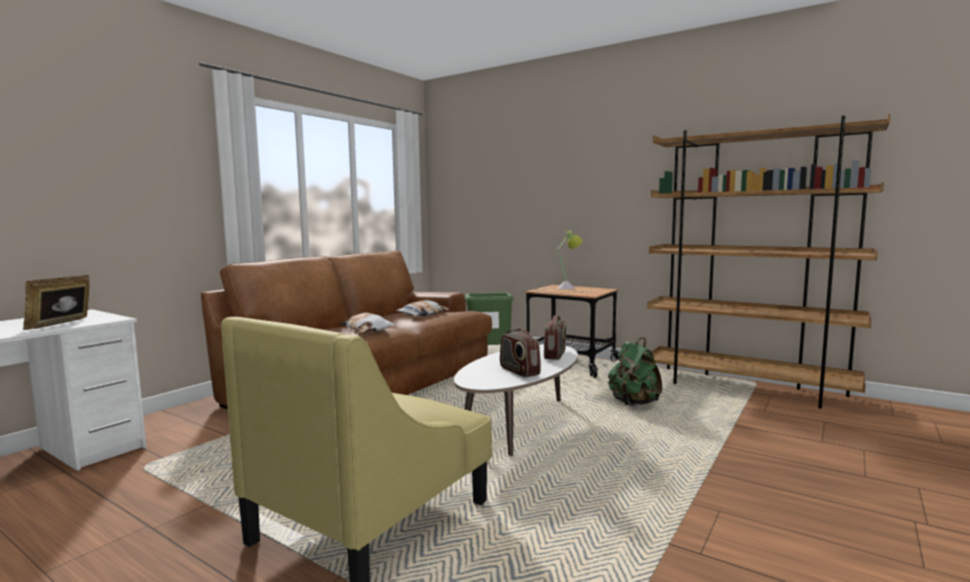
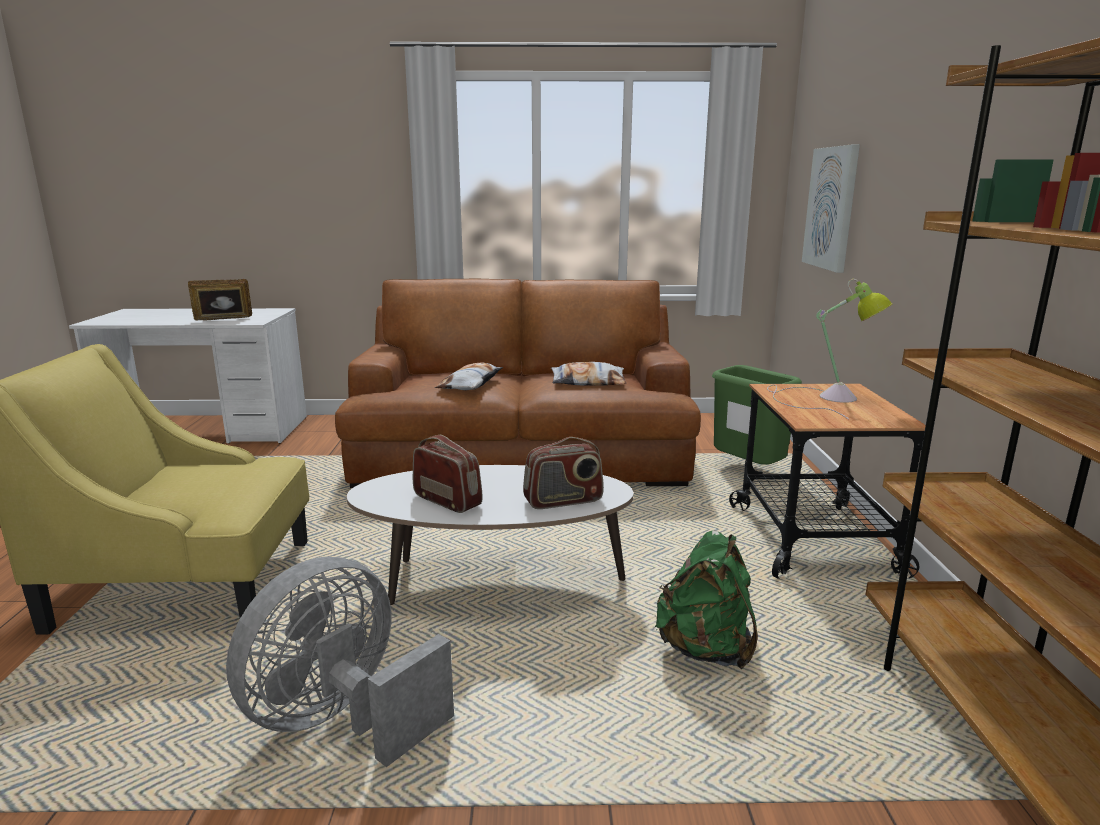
camera: 55 degrees right, 10 degrees up
(487, 202) = (831, 208): none -> picture
(519, 371) = (448, 500): radio -> radio turned 105 degrees clockwise
(618, 489) = (342, 720): none -> grey fan

